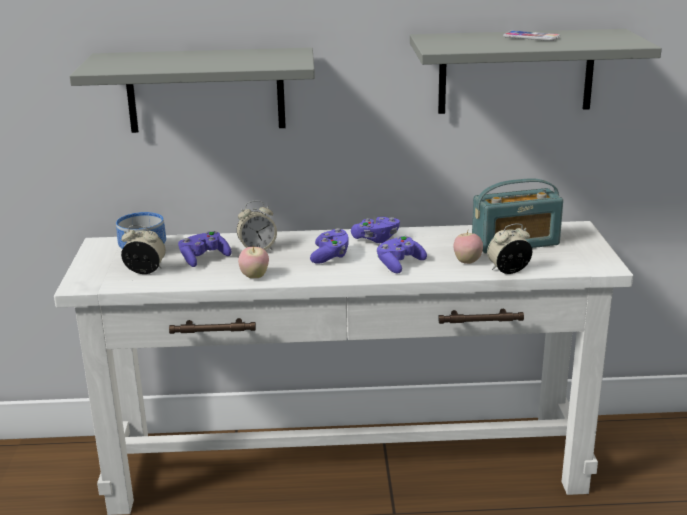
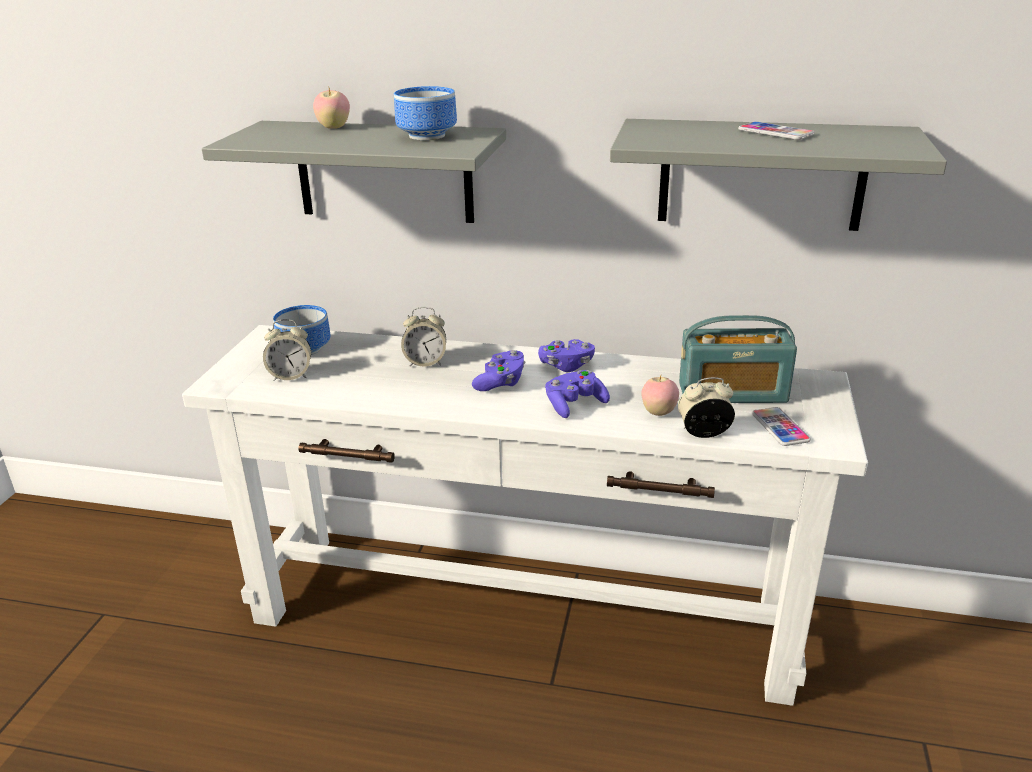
camera: 15 degrees right, 5 degrees up
(145, 271) = (291, 376): alarm clock -> alarm clock turned 150 degrees clockwise
(204, 258) = (361, 367): purple game controller -> none
(254, 276) = (401, 399): apple -> apple (334, 128)
(257, 56) = (429, 136): none -> bowl
(561, 261) = (780, 427): none -> phone

